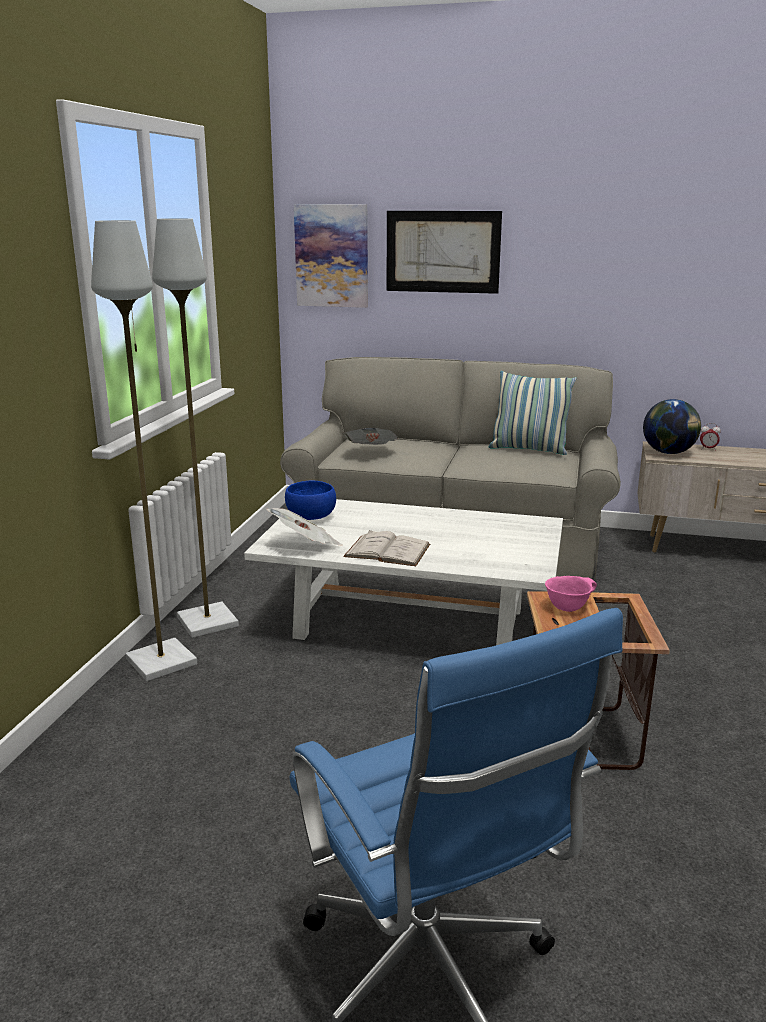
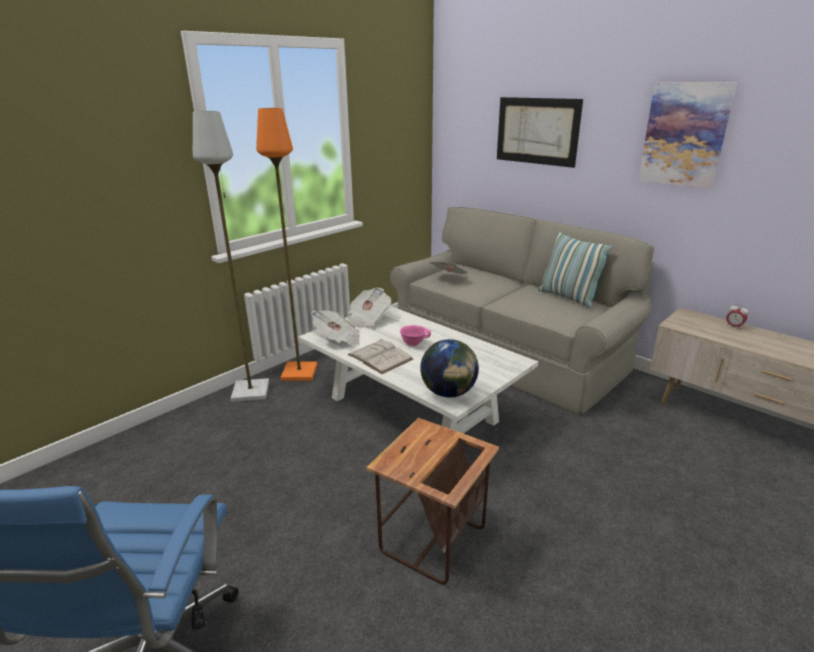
camera: 30 degrees right, 5 degrees up
(206, 622) = (299, 372): grey floor lamp -> orange floor lamp
(311, 517) = (367, 319): blue bowl -> newspaper
(332, 256) = (464, 130): picture -> picture (684, 135)
(567, 607) = (427, 441): pink bowl -> pink bowl (413, 343)
(669, 453) = (689, 323): globe -> globe (449, 393)

